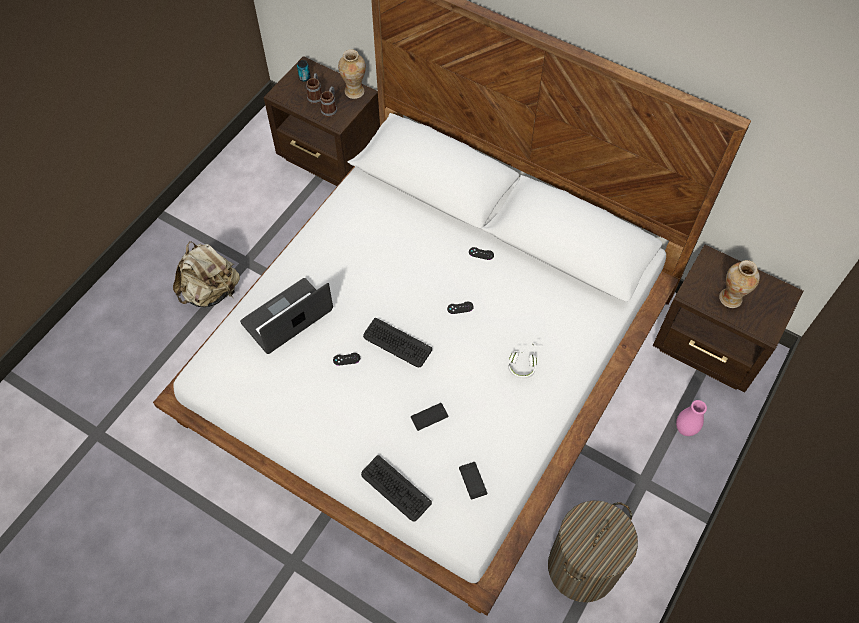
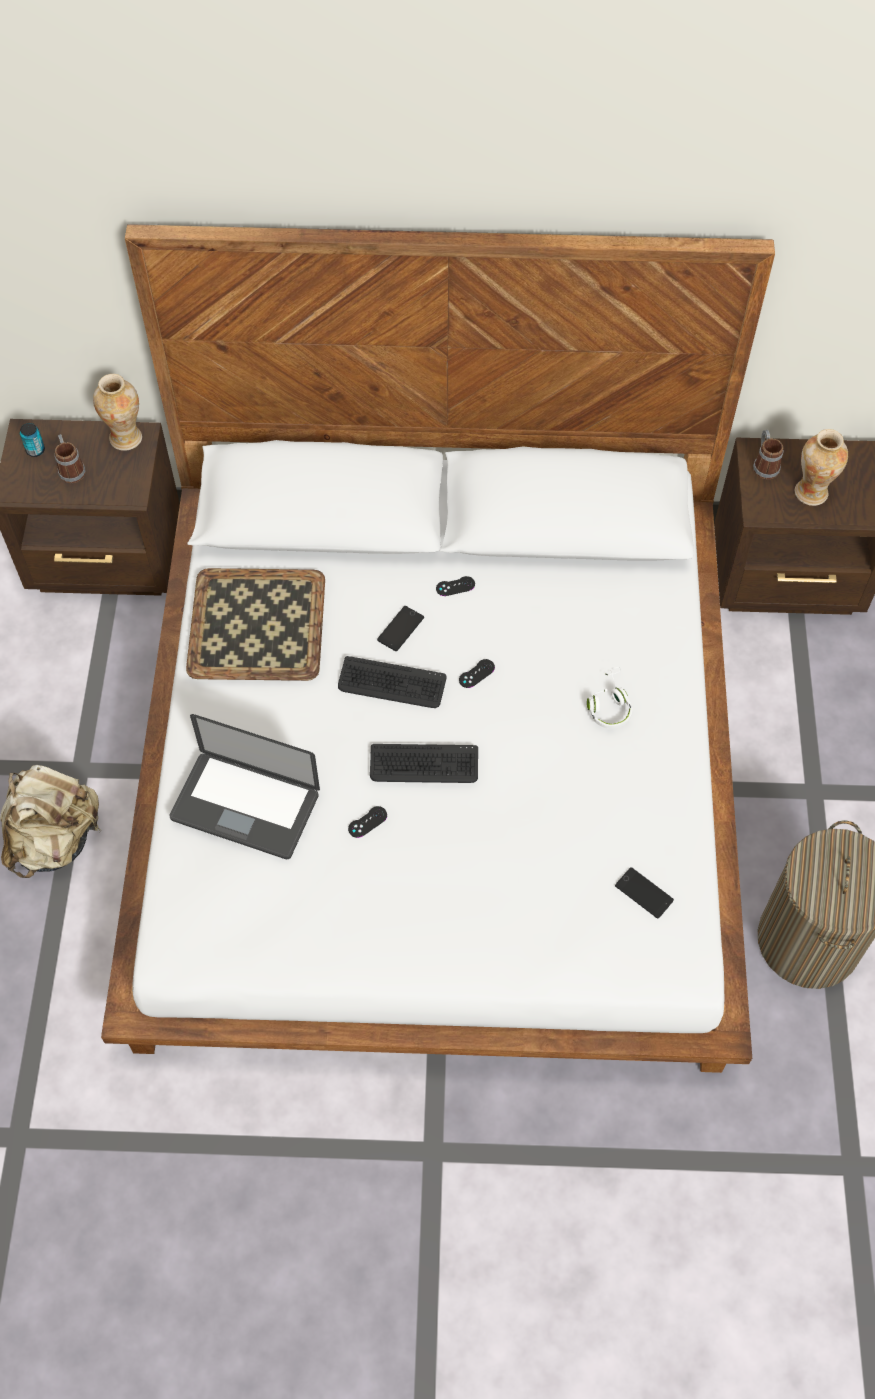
camera: 30 degrees left, 0 degrees up
(287, 317) = (245, 806): laptop -> laptop turned 90 degrees counterclockwise
(330, 108) = (106, 478): mug -> mug (764, 465)
(357, 223) = (255, 626): none -> tray
(395, 488) = (552, 959): keyboard -> keyboard (391, 683)
(429, 417) = (532, 840): phone -> phone (400, 629)
(685, 429) = (822, 697): pink vase -> none

